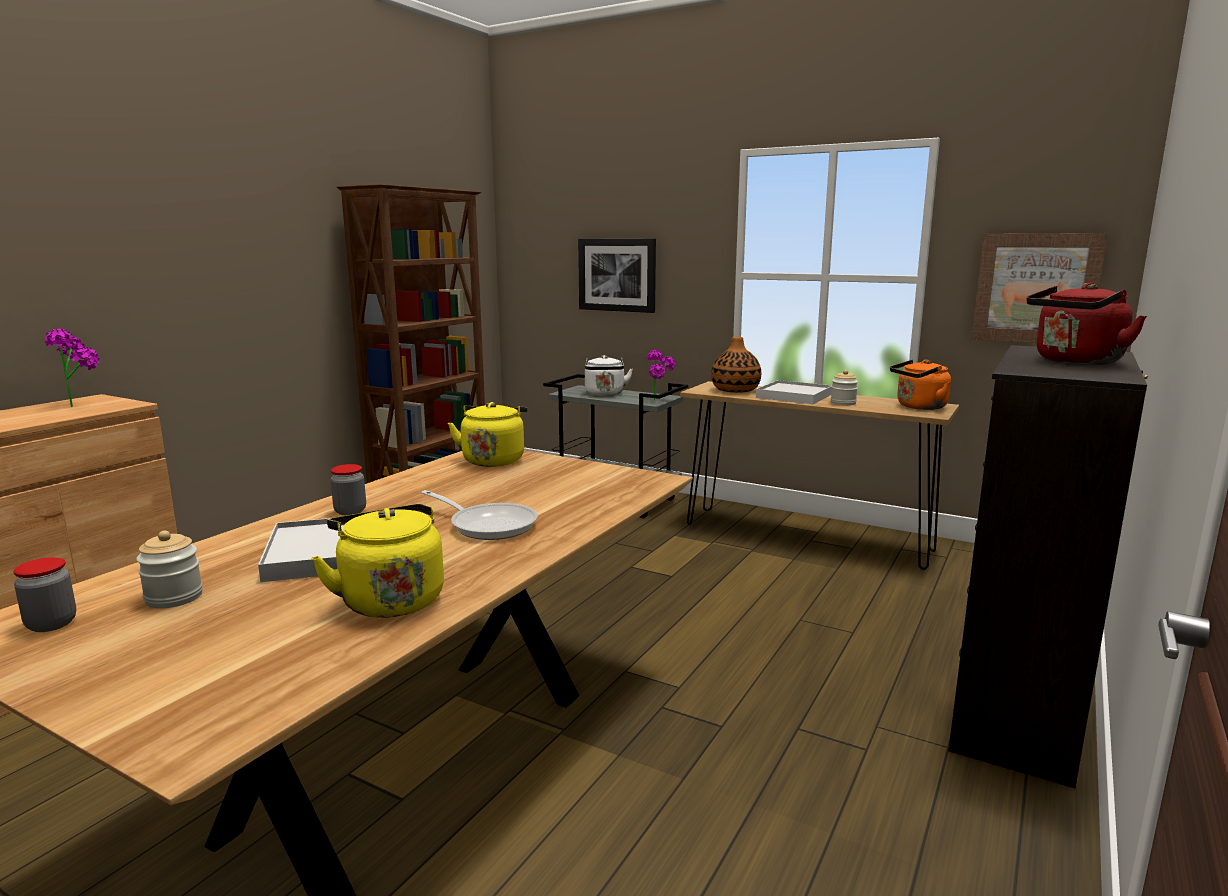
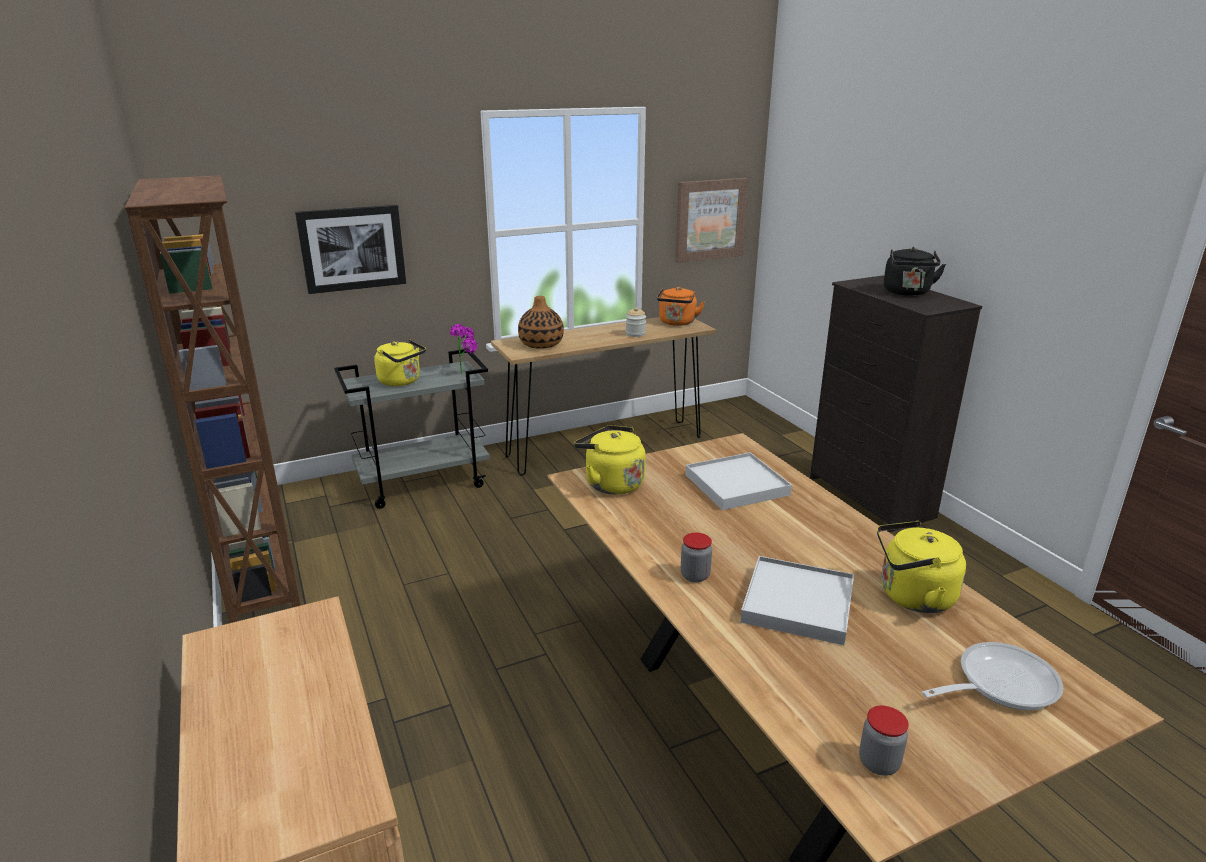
camera: 55 degrees left, 10 degrees up
(82, 405) = (259, 653): potted plant -> none
(174, 597) = (853, 691): jar -> none
(488, 525) = (785, 527): frying pan -> frying pan (999, 684)
(605, 394) = (402, 381): white kettle -> yellow kettle
(794, 396) = (591, 337): white tray -> white tray (737, 485)
(1075, 362) = (907, 293): red kettle -> black kettle

